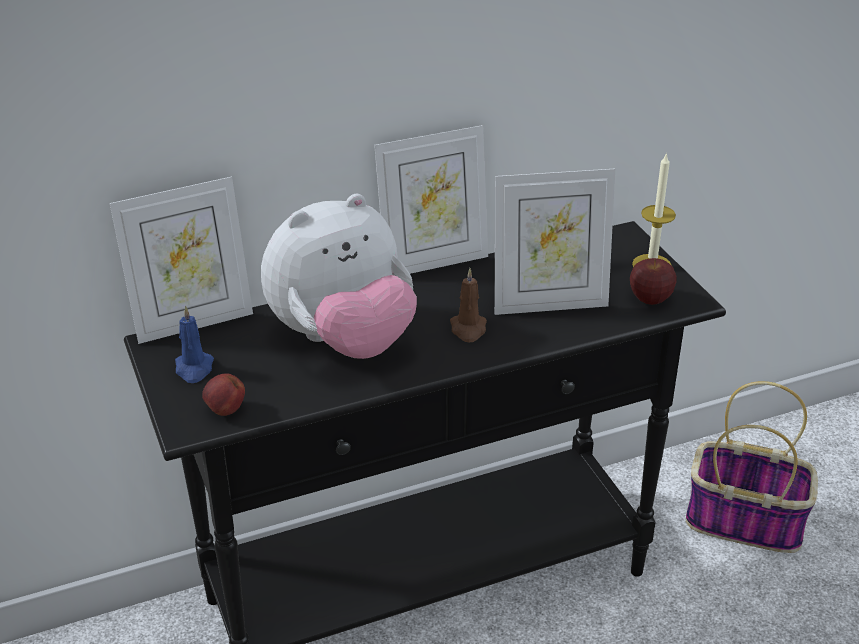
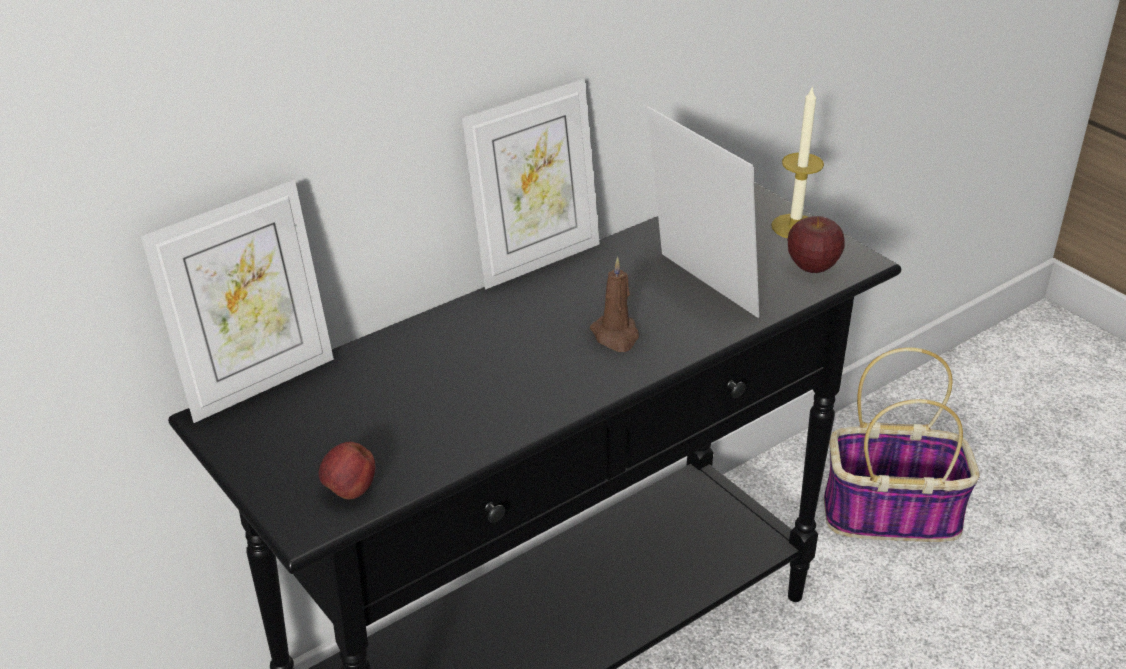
camera: 15 degrees left, 0 degrees up
(194, 369) = (284, 444): blue candle -> none
(343, 340) = (466, 375): plush toy -> none
(549, 303) = (698, 289): picture frame -> picture frame turned 105 degrees counterclockwise

